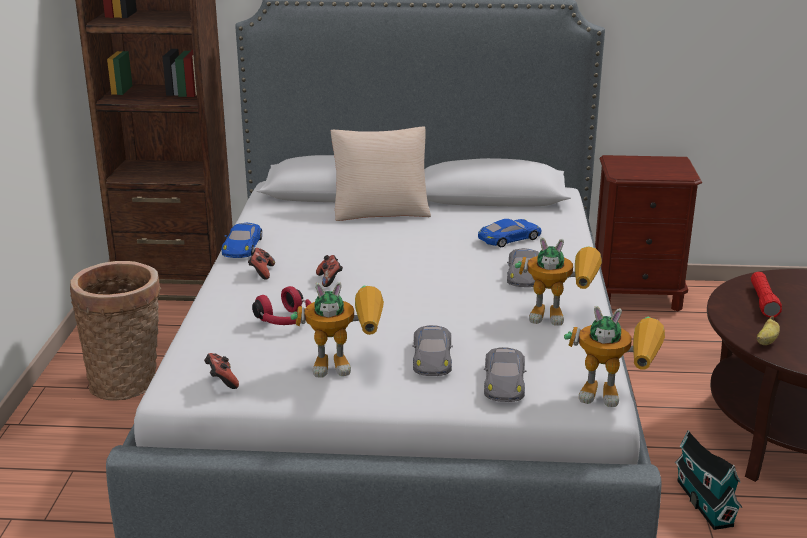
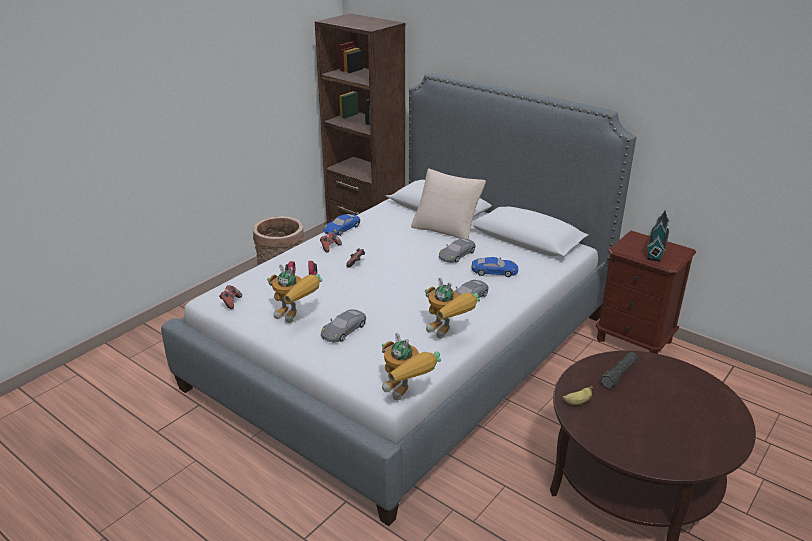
camera: 35 degrees right, 5 degrees up
(504, 381) = (359, 359): grey toy car -> grey toy car (457, 254)
(703, 501) = (502, 491): toy house -> toy house (656, 249)
(763, 302) = (619, 375): red flashlight -> black flashlight

